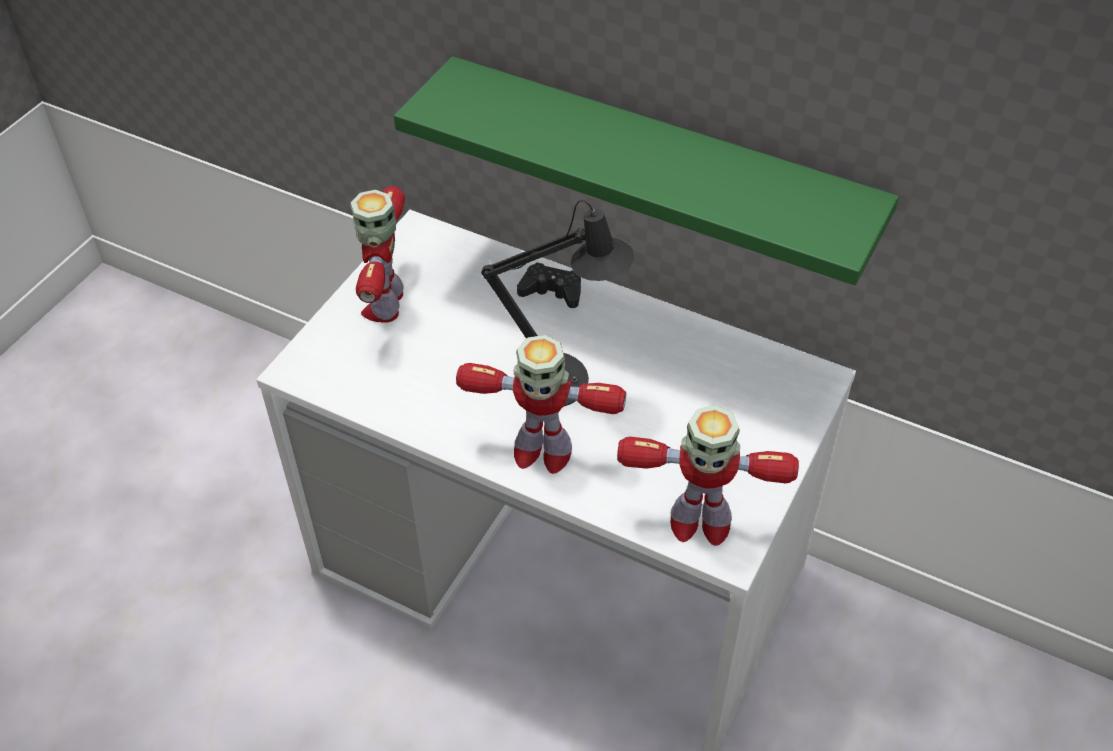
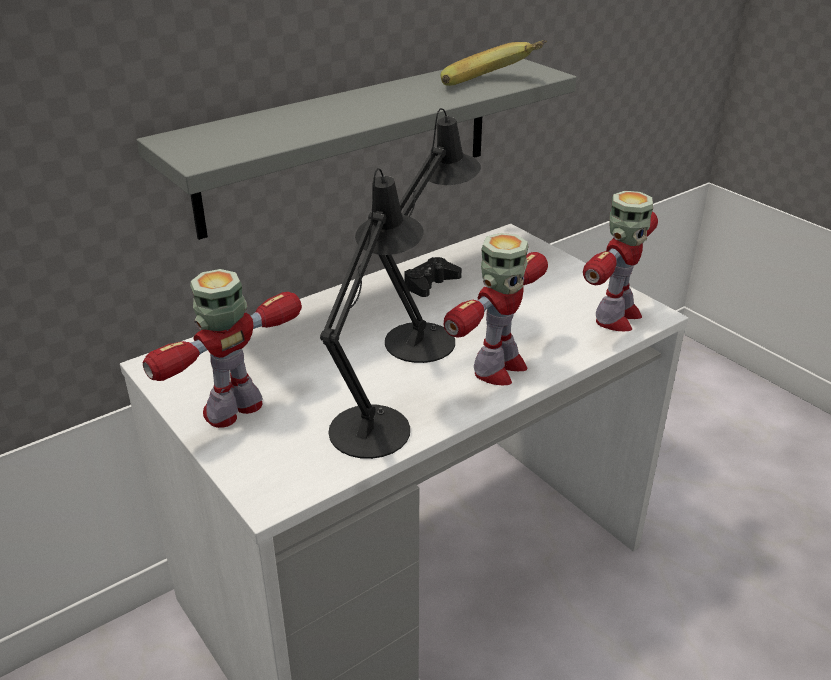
camera: 65 degrees left, 15 degrees down
(385, 303) = (234, 409): toy robot -> toy robot turned 105 degrees clockwise
(412, 395) = (375, 423): none -> black table lamp
(552, 291) = (317, 315): black game controller -> black game controller (430, 284)
(658, 169) = (349, 143): green shelf -> grey shelf
(758, 216) = (493, 86): none -> banana

